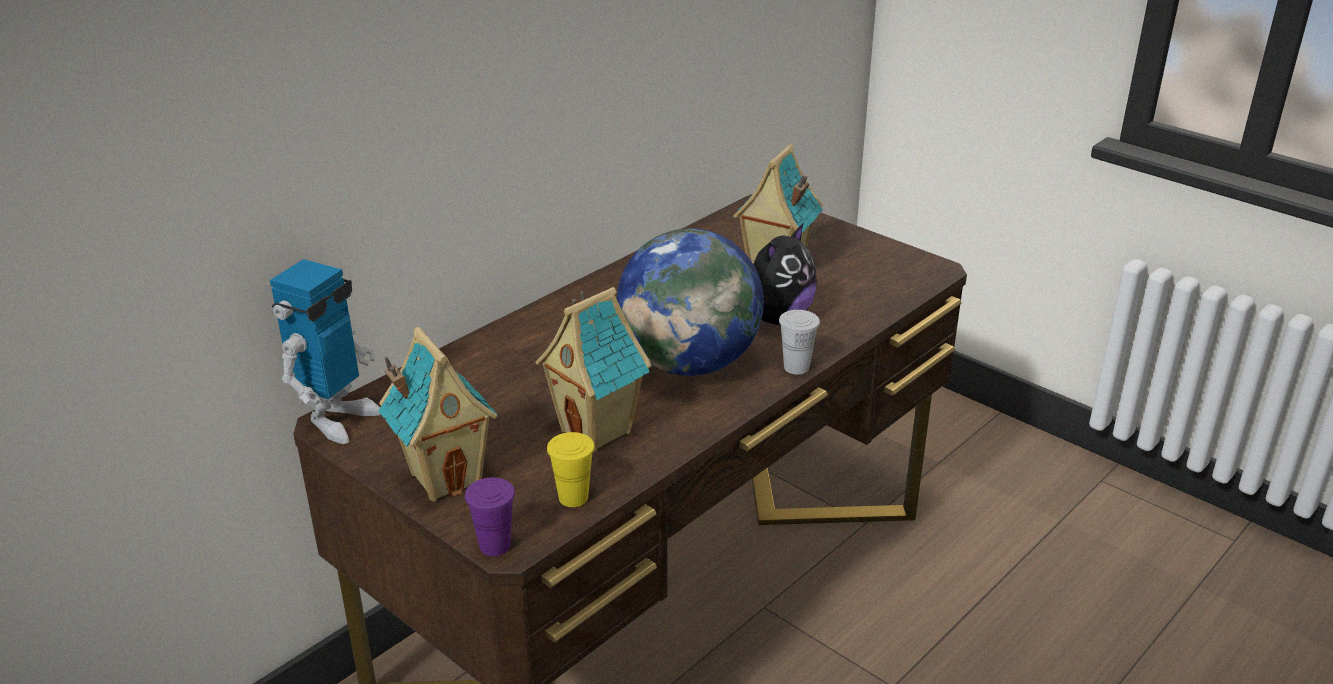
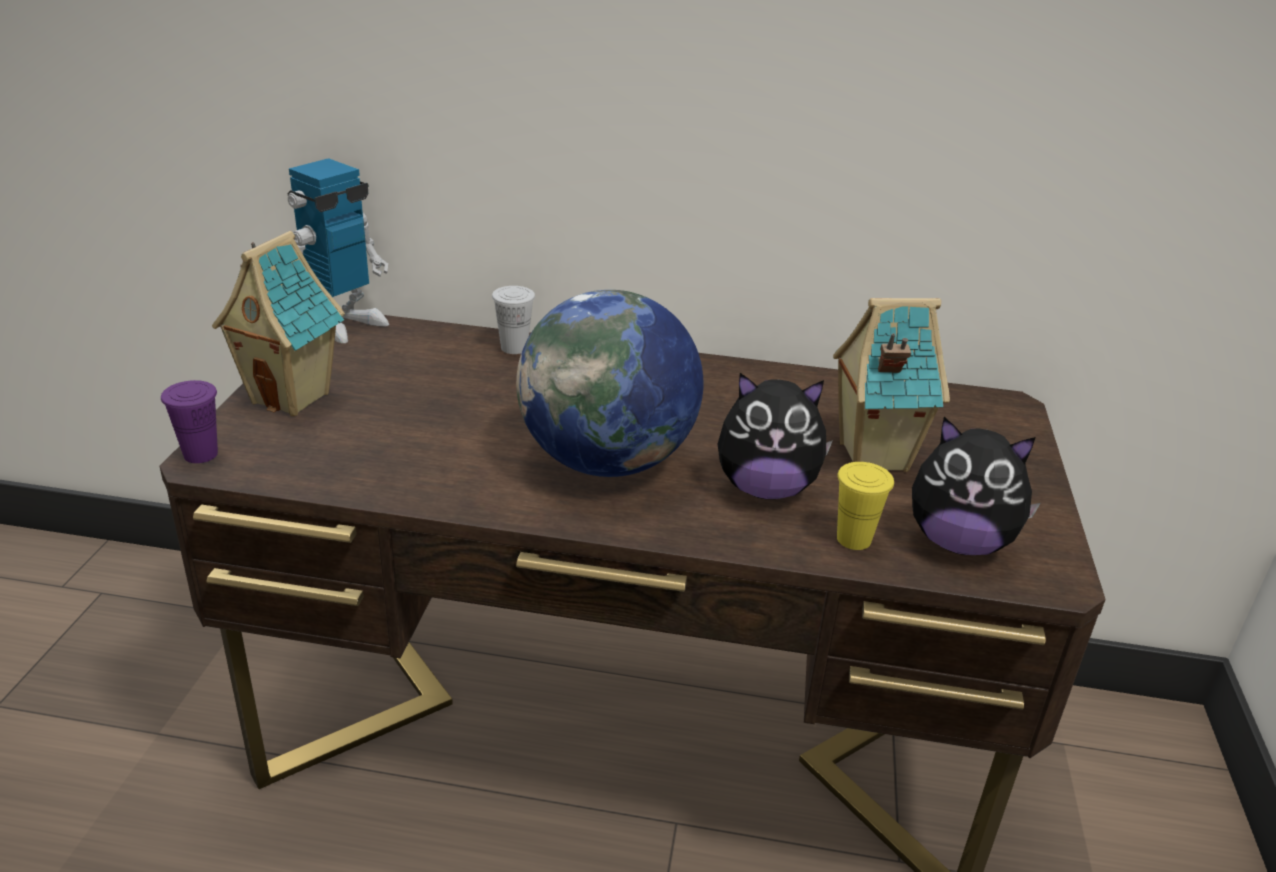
camera: 55 degrees right, 0 degrees up
(338, 419) = (345, 324): toy robot -> toy robot turned 45 degrees counterclockwise
(573, 498) = (303, 470): yellow cup -> yellow cup (853, 539)
(598, 431) = (430, 448): toy house -> none
(796, 367) = (675, 534): white cup -> white cup (514, 348)
(882, 280) = (959, 542): none -> plush toy

